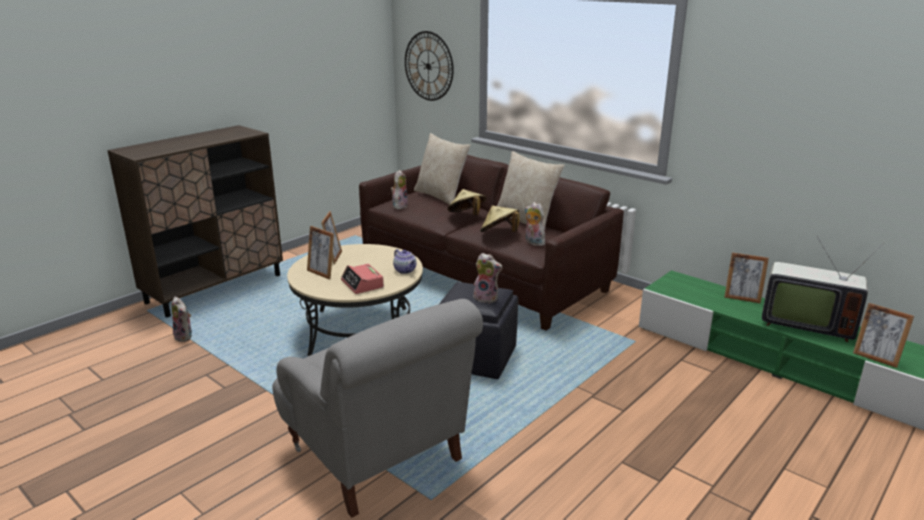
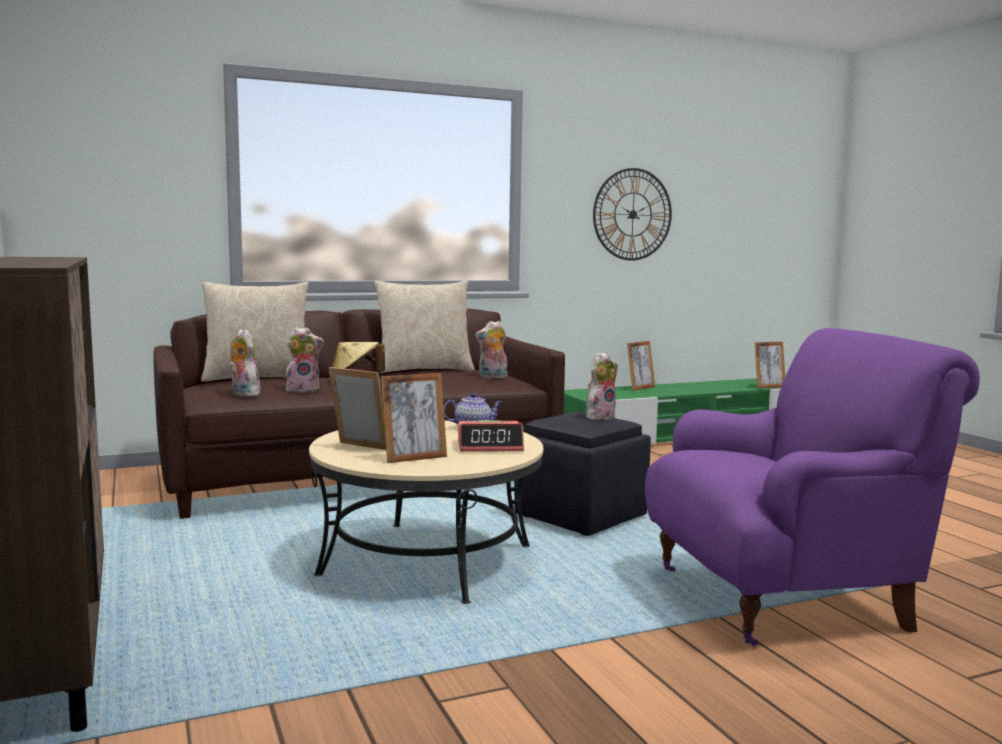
camera: 65 degrees left, 15 degrees down
(185, 336) = (229, 713): plush toy -> plush toy (303, 390)
(378, 456) = (784, 598): grey armchair -> purple armchair
(428, 66) = (105, 189): wall clock -> wall clock (632, 214)
(499, 233) = (448, 378): beige hat -> none
(805, 324) = (702, 387): television -> none

